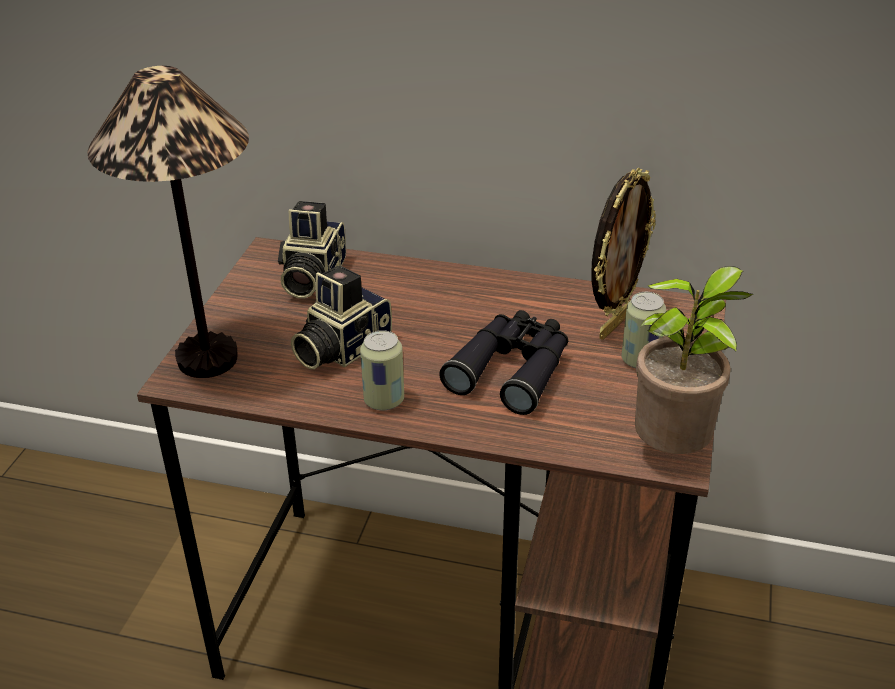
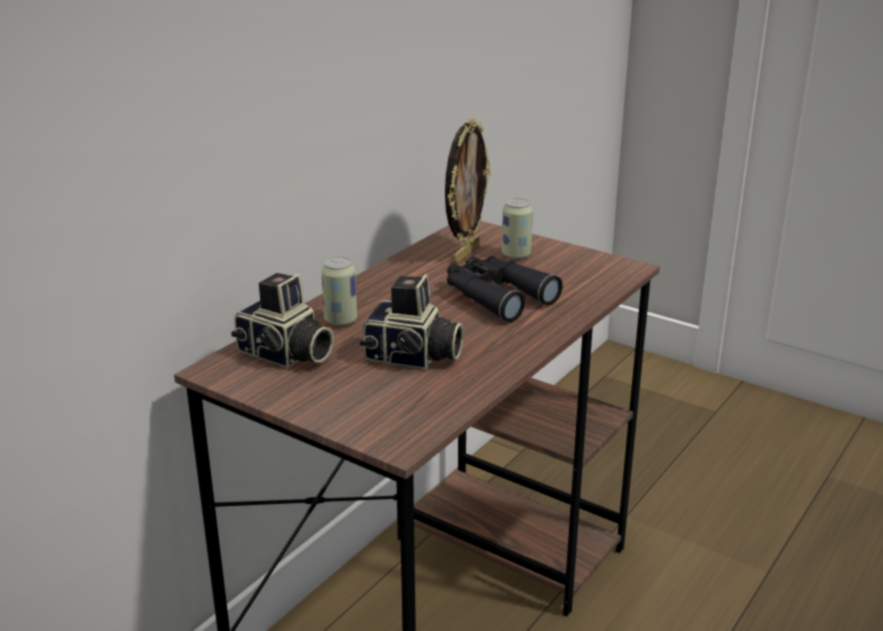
camera: 70 degrees left, 10 degrees down
(208, 358) = (377, 423): table lamp -> none
(340, 348) = (412, 357): camera -> camera turned 45 degrees counterclockwise
(384, 401) = (502, 350): can -> can (340, 320)
(614, 323) = (465, 253): picture frame -> picture frame turned 60 degrees clockwise
(674, 451) = (620, 266): potted plant -> none

